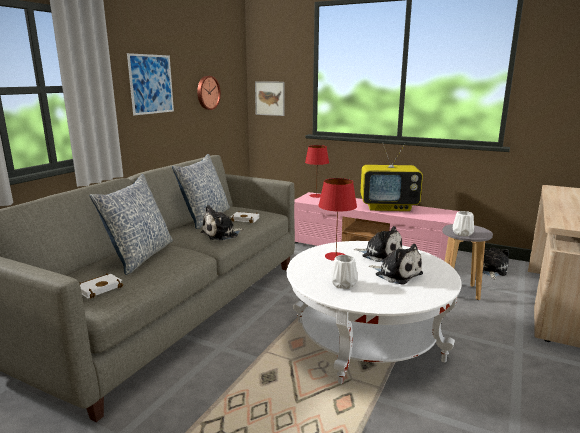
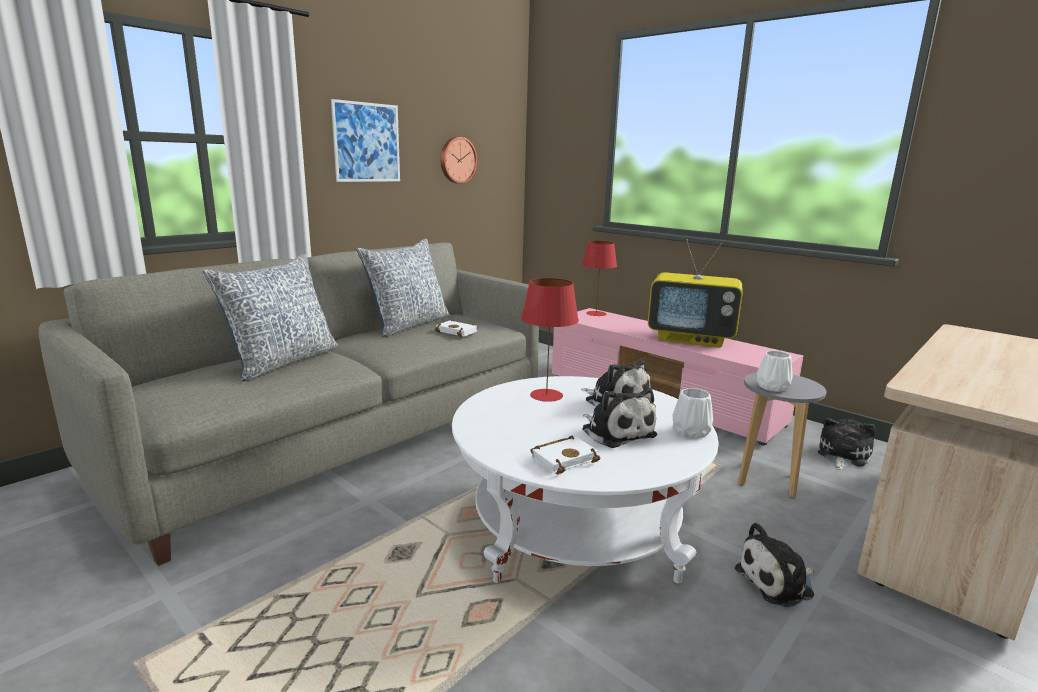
camera: 15 degrees right, 0 degrees up
(100, 288) = (197, 393): white book -> white book (564, 458)
(221, 234) = (409, 347): plush toy -> plush toy (778, 582)
(270, 98) = (552, 173): picture -> none
(343, 284) = (523, 435): white vase -> white vase (690, 432)

